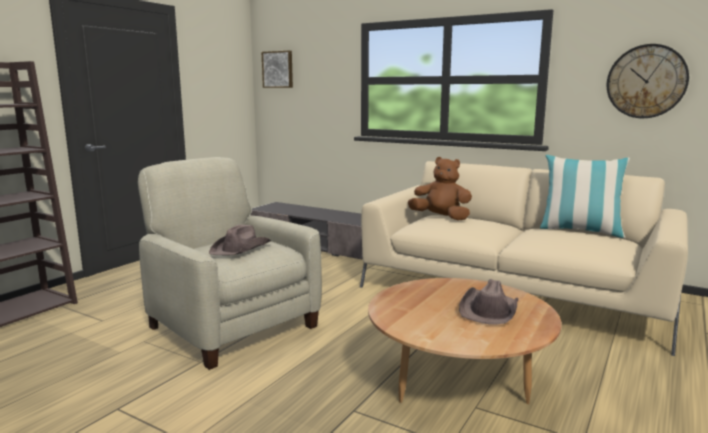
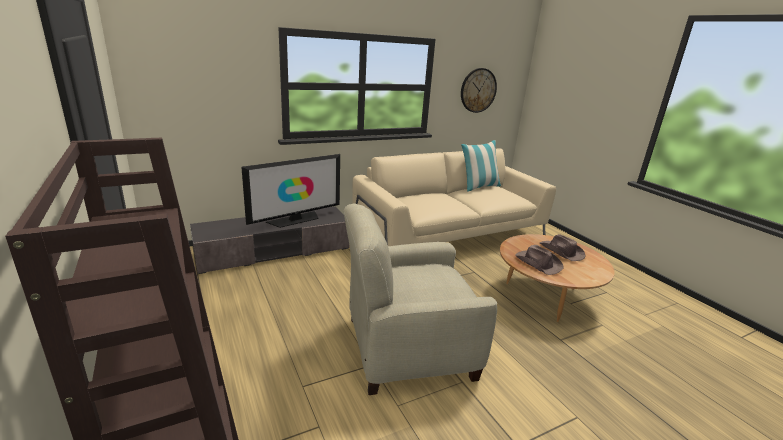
camera: 60 degrees left, 10 degrees up
(241, 248) = (435, 281): brown hat -> brown hat (537, 263)
(278, 69) = (161, 69): picture -> none
(338, 216) = (295, 220): none -> television
(441, 218) = (416, 200): brown plush toy -> none

